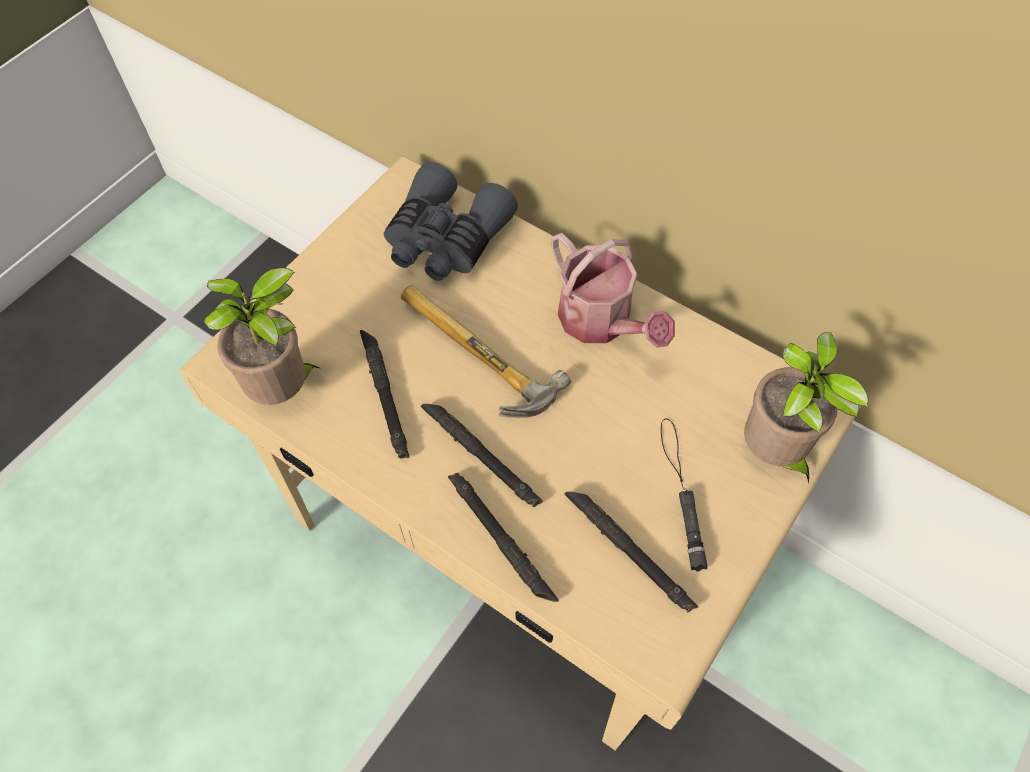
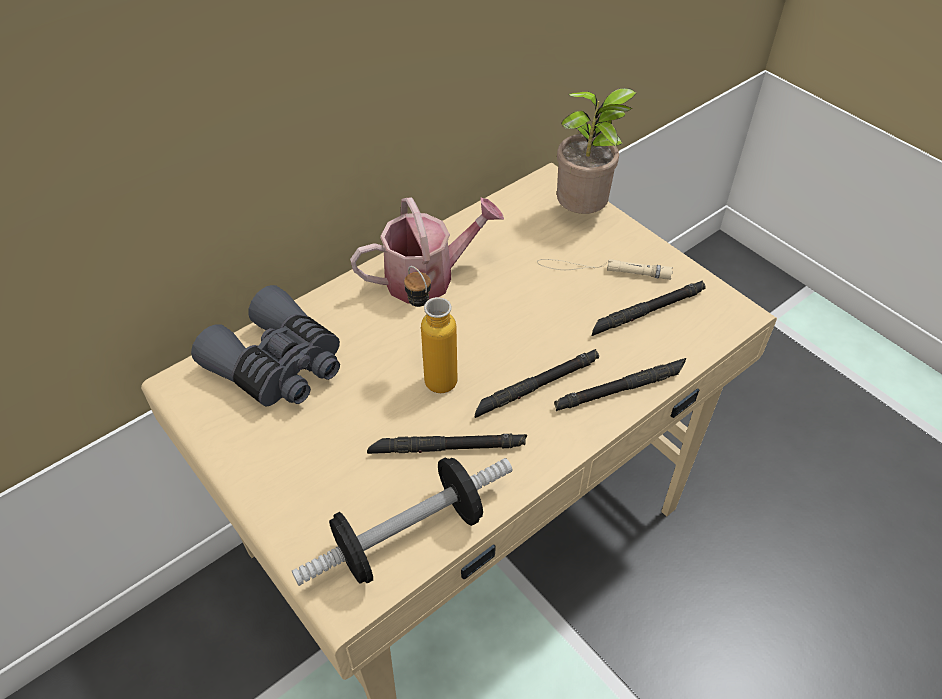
camera: 75 degrees left, 10 degrees down
(285, 389) = (409, 536): potted plant -> dumbbell
(471, 360) = (432, 373): hammer -> bottle
(681, 492) = (603, 270): black flashlight -> beige flashlight

